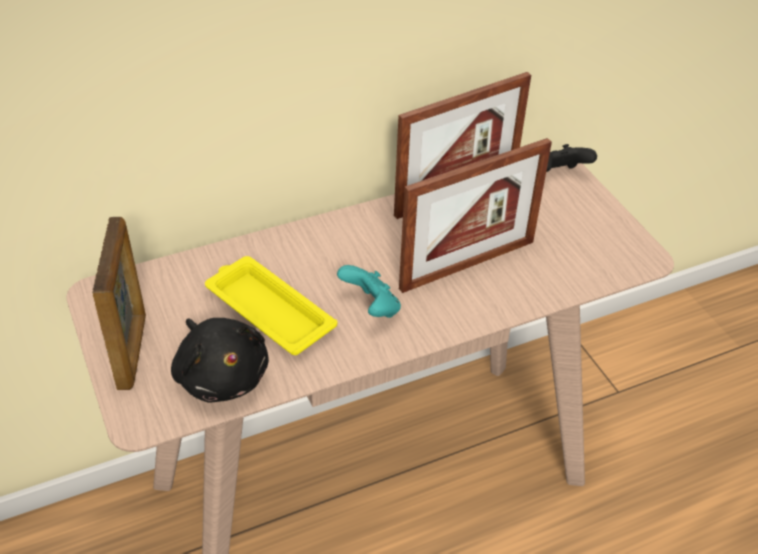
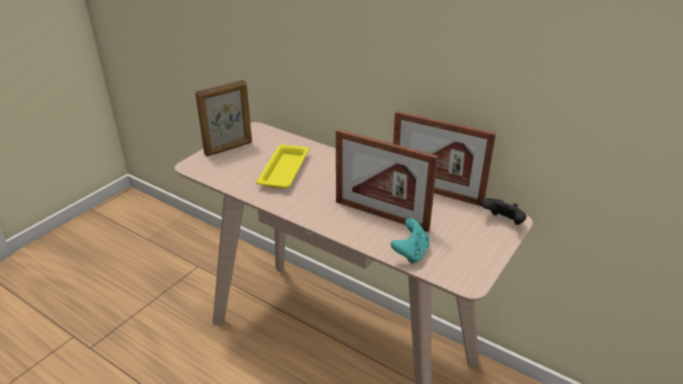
camera: 60 degrees right, 10 degrees down
(221, 375) = (233, 174): black plush toy -> none
(371, 308) = (315, 197): turquoise game controller -> turquoise game controller (410, 253)

